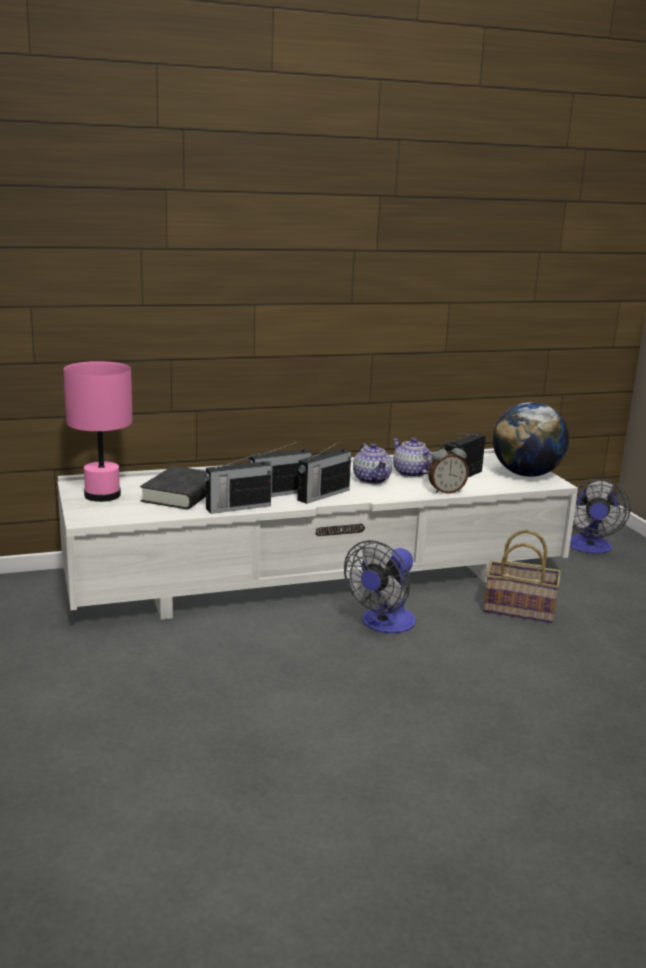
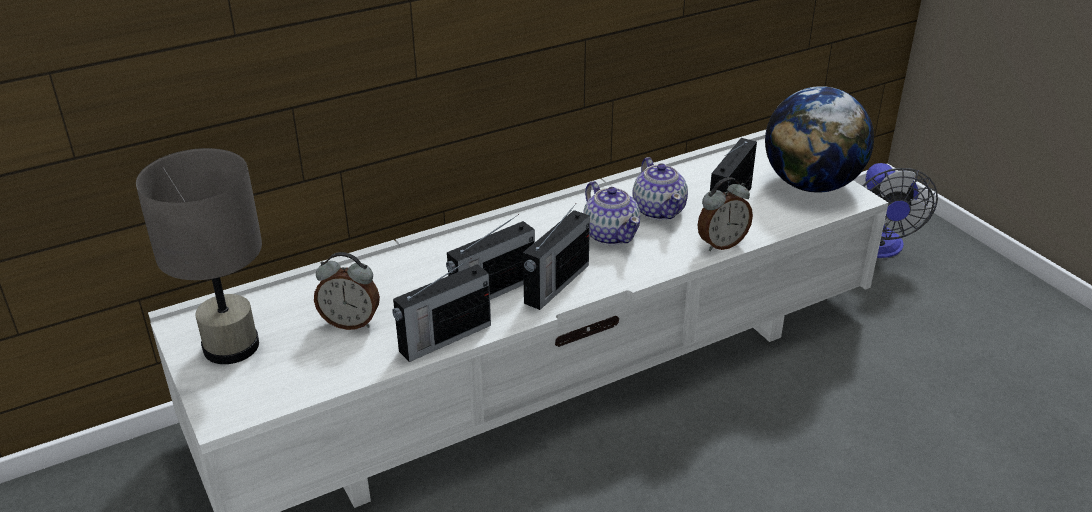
camera: 10 degrees left, 15 degrees up
(103, 495) = (232, 346): pink table lamp -> grey table lamp
(181, 494) = (351, 322): black book -> alarm clock
(383, 624) = (665, 454): fan -> none
(411, 473) = (659, 210): teapot -> teapot turned 150 degrees counterclockwise
(521, 609) = (832, 386): basket -> none

